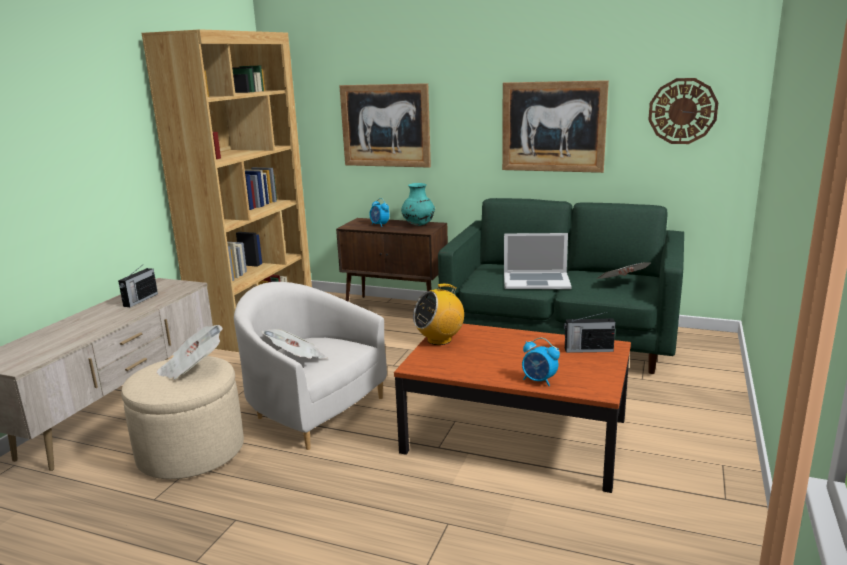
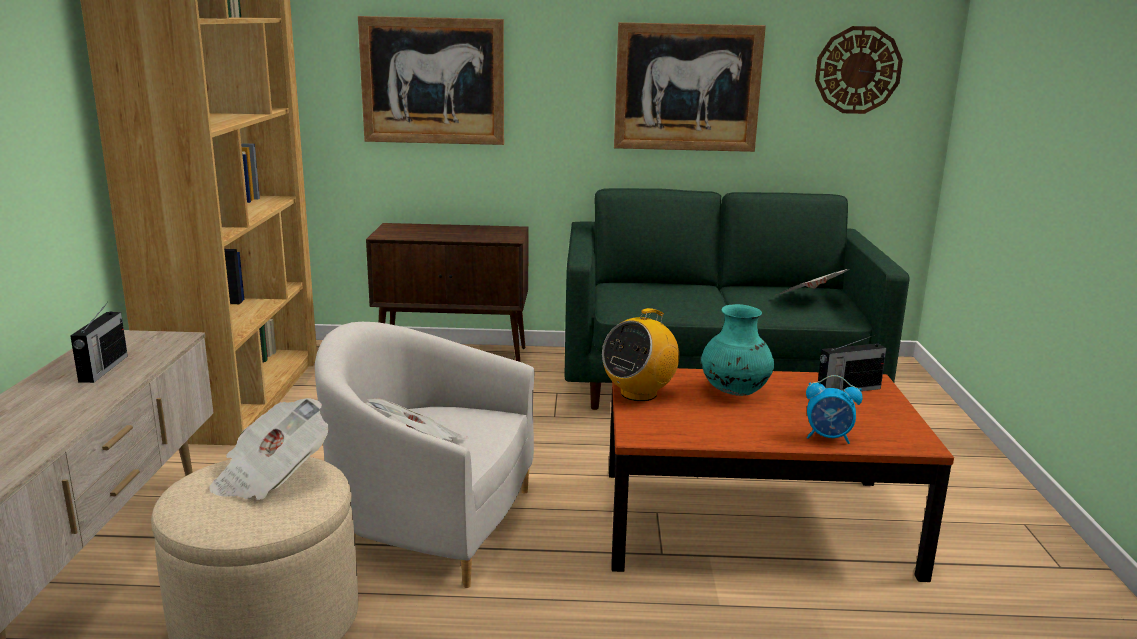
camera: 20 degrees left, 0 degrees up
(379, 225) = (431, 232): alarm clock -> none
(418, 225) = (489, 230): turquoise vase -> turquoise vase (734, 392)
(536, 281) = (697, 302): laptop -> none

